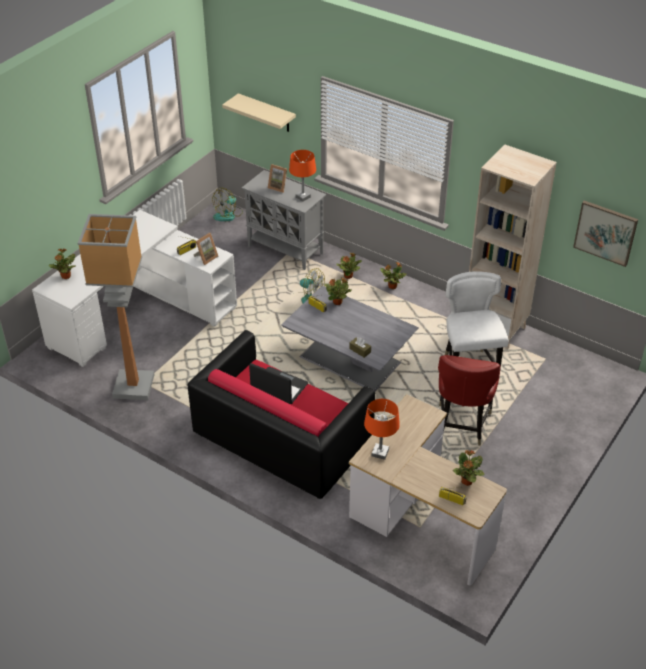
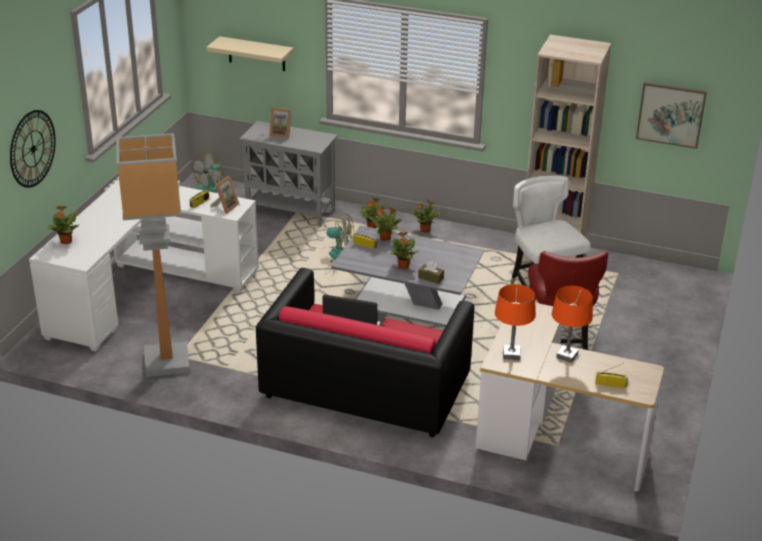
camera: 15 degrees left, 10 degrees down
(42, 199) = (32, 148): none -> wall clock
(303, 197) = (313, 139): orange table lamp -> orange table lamp (567, 356)
(466, 481) = (618, 366): potted plant -> potted plant (403, 266)

